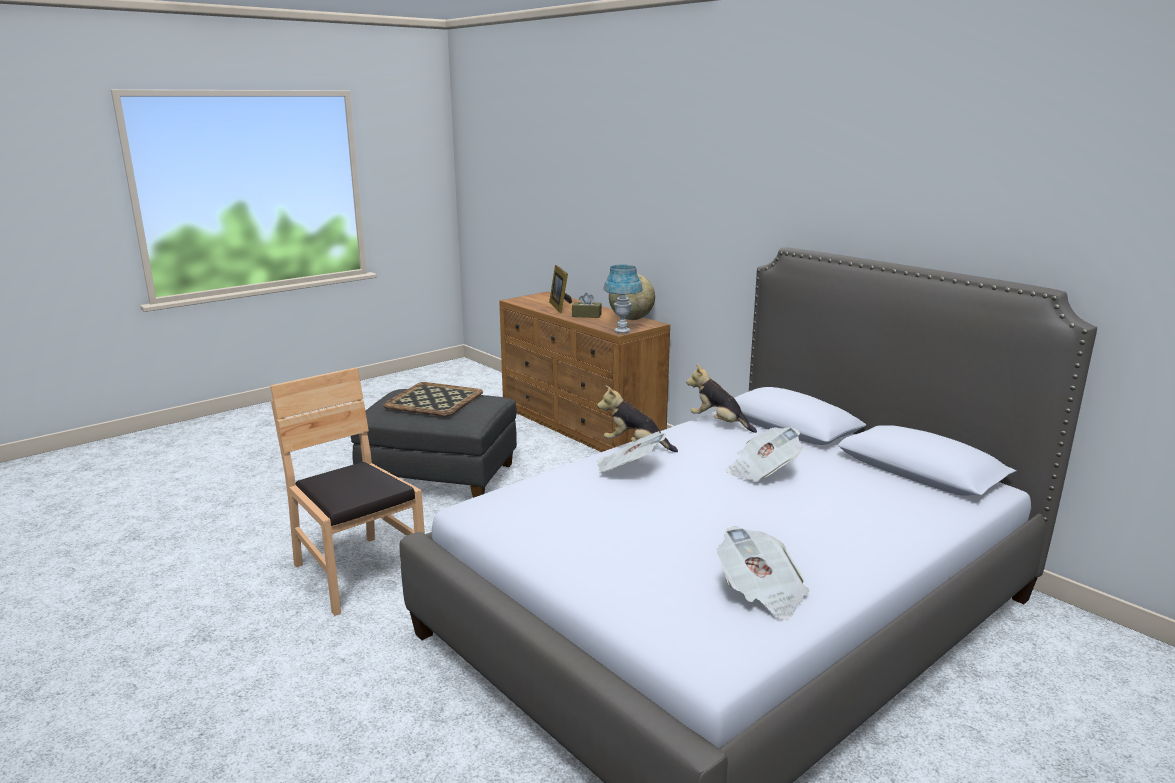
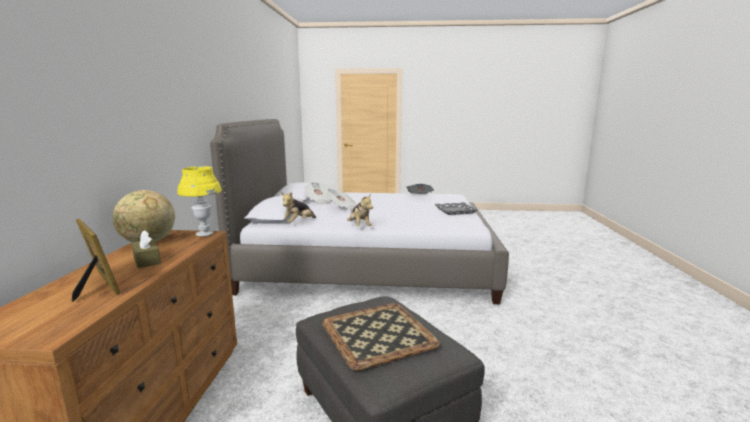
camera: 135 degrees left, 5 degrees down
(358, 573) = (515, 348): brown chair -> none
(560, 307) = (97, 286): picture frame -> picture frame turned 75 degrees counterclockwise
(570, 550) = (455, 211): none -> grey tray
(622, 330) = (204, 234): blue table lamp -> yellow table lamp
(628, 469) = (385, 221): newspaper -> newspaper (319, 201)
(719, 423) = (298, 222): plush toy -> plush toy turned 45 degrees clockwise

